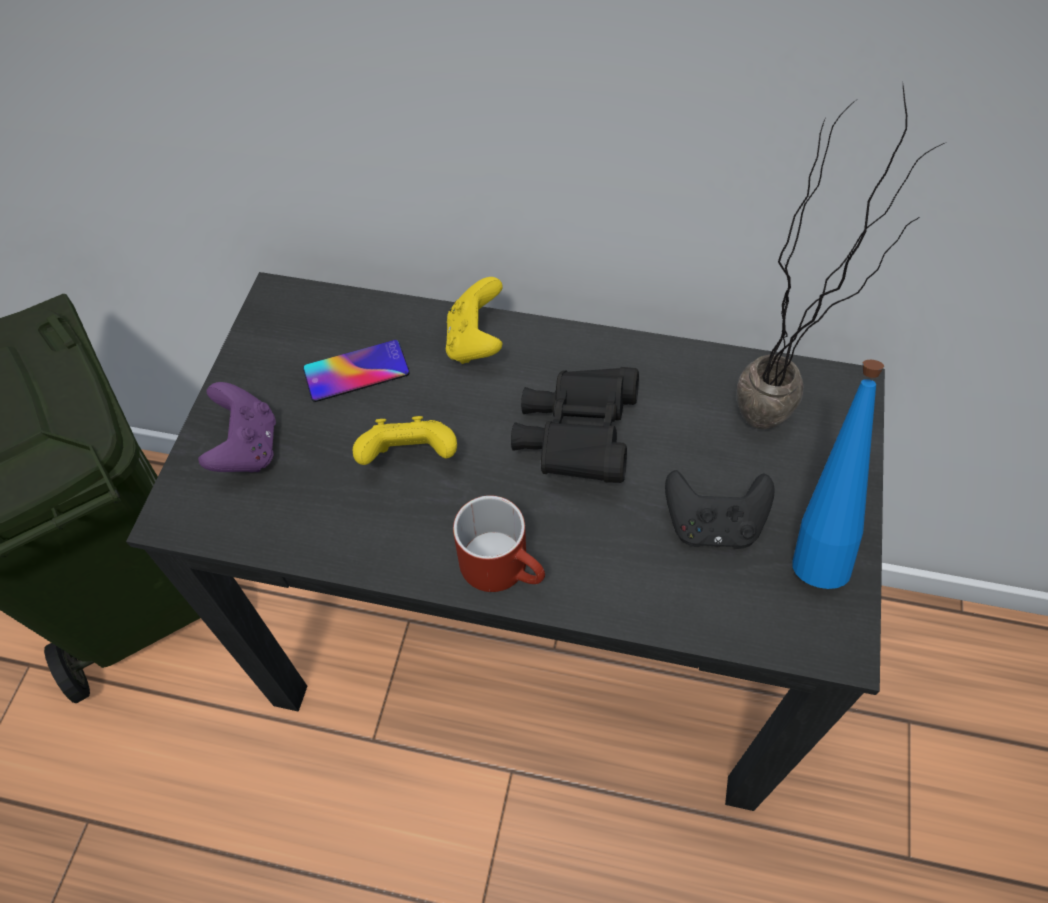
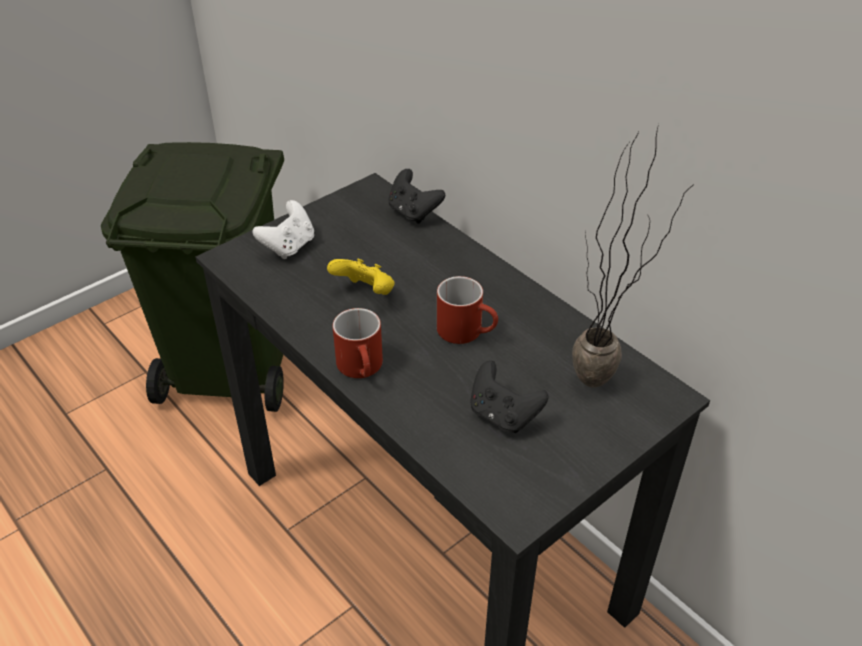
camera: 35 degrees right, 15 degrees down
(247, 448) = (289, 246): purple game controller -> white game controller
(356, 371) = (378, 240): phone -> none
(363, 305) = (413, 212): none -> black game controller
(475, 342) = (457, 258): yellow game controller -> none
(577, 437) = (468, 331): black binoculars -> red mug
(814, 542) = (558, 459): blue bottle -> none

